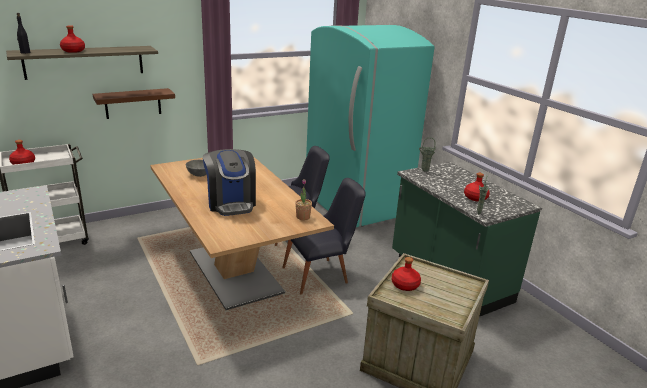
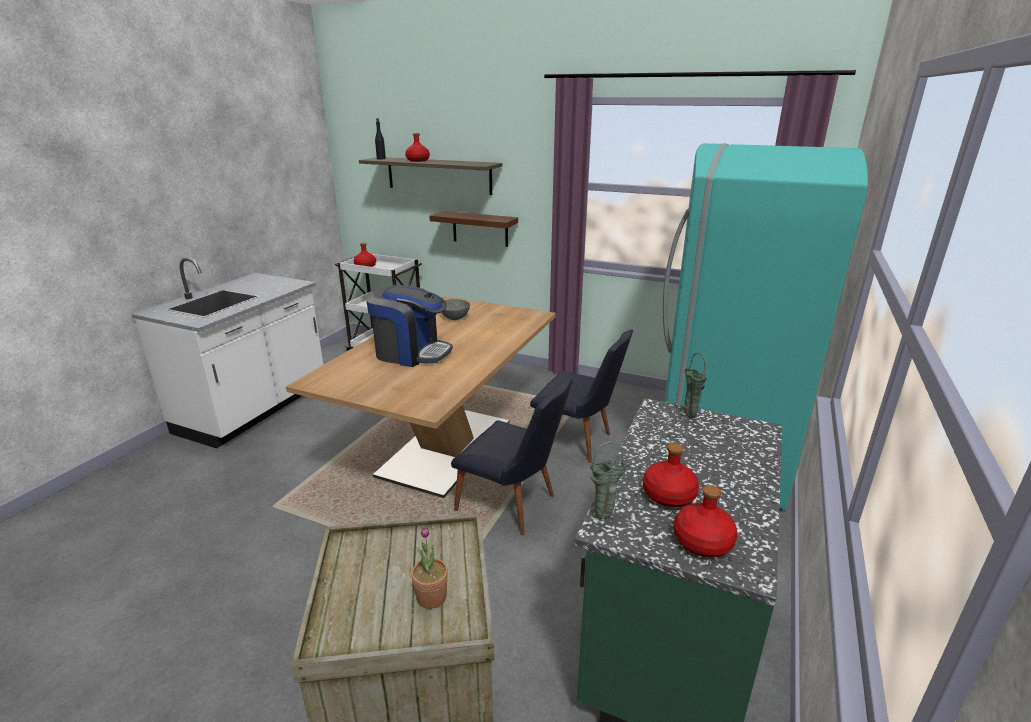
camera: 55 degrees right, 0 degrees up
(231, 203) = (411, 353): coffee machine -> coffee machine turned 105 degrees counterclockwise
(303, 217) = (430, 397): potted plant -> potted plant (431, 597)
(405, 285) = (390, 551): red bottle -> red bottle (702, 542)

